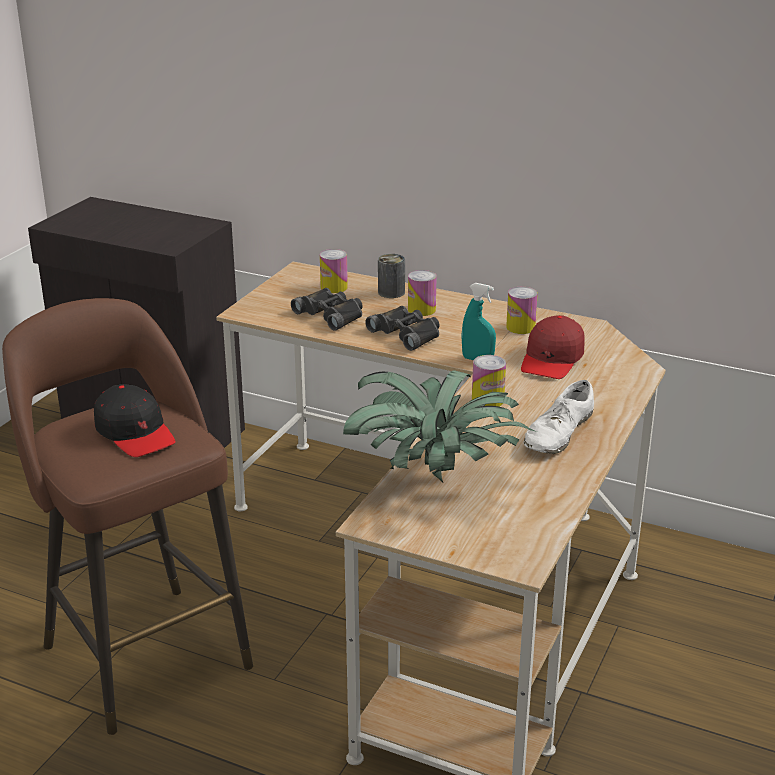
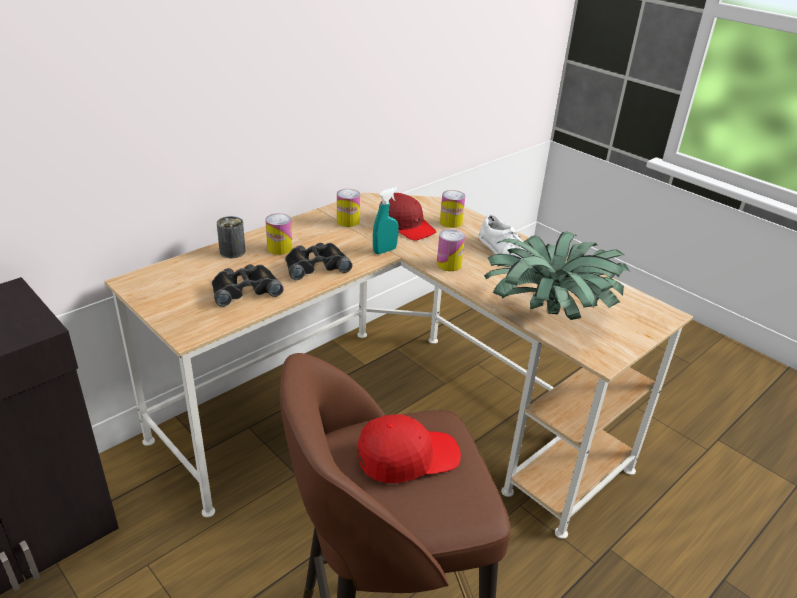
camera: 70 degrees left, 5 degrees up
(135, 433) = (407, 457): black cap -> red cap
(334, 287) = (191, 274): can -> can (451, 222)

